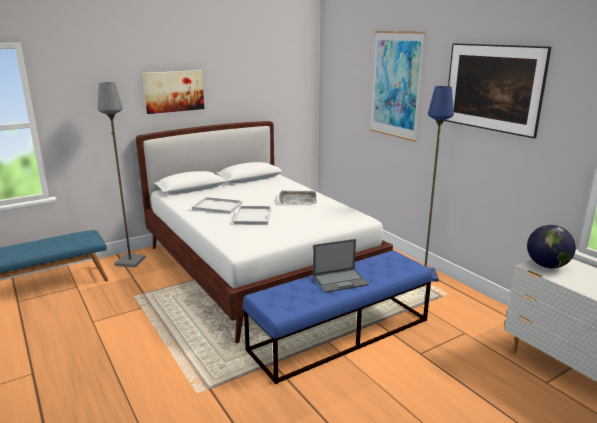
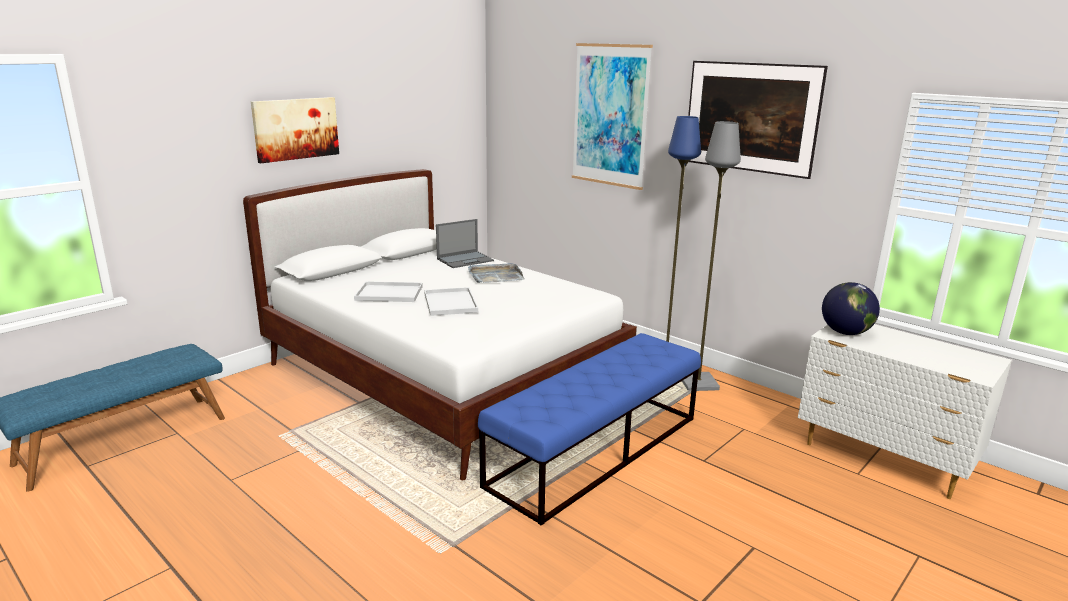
camera: 15 degrees left, 0 degrees up
(130, 261) = (246, 387): grey floor lamp -> grey floor lamp (699, 383)
(340, 280) = (597, 377): laptop -> laptop (465, 260)

